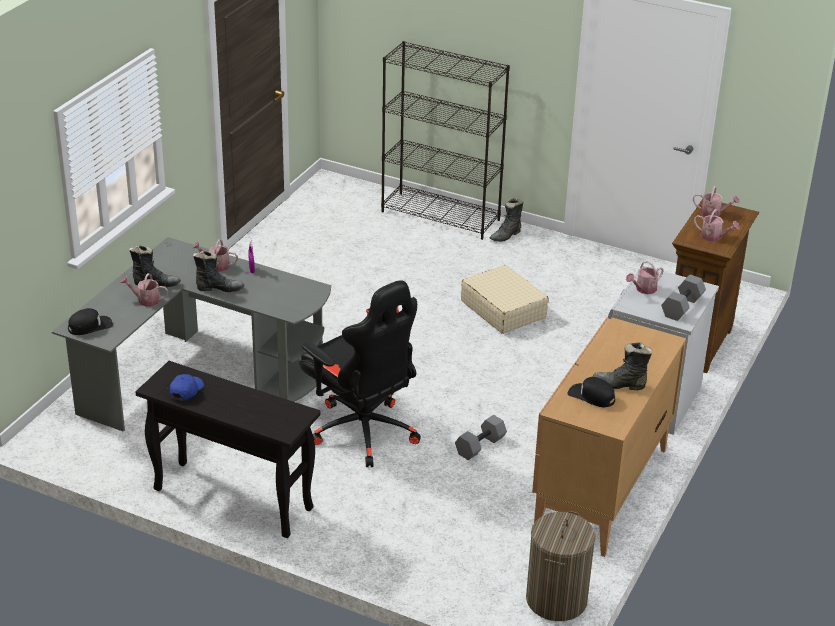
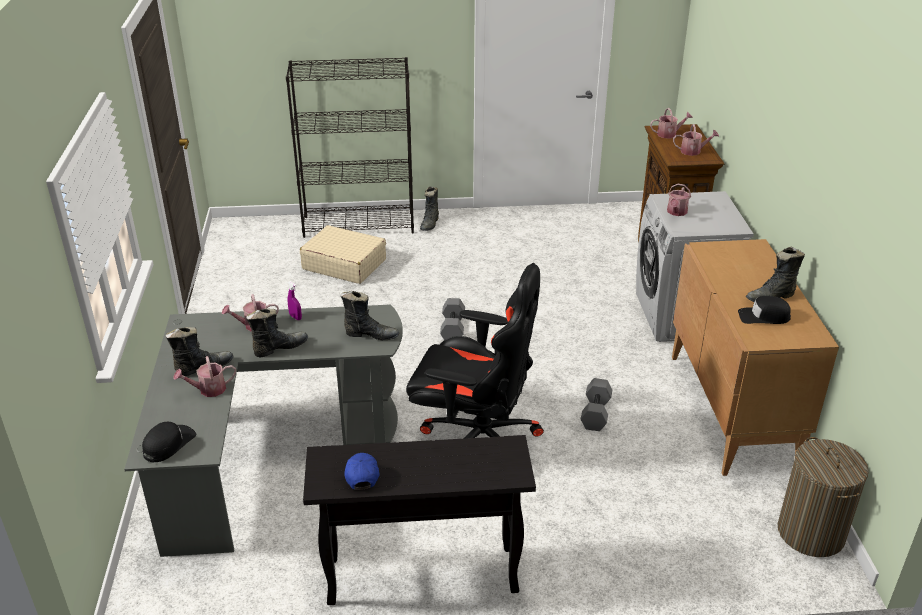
camera: 30 degrees left, 0 degrees up
(292, 303) = (371, 335): none -> black boot
(503, 309) = (489, 284): beige suitcase -> beige suitcase (344, 264)
(682, 307) = (723, 216): grey dumbbell -> grey dumbbell (453, 329)

